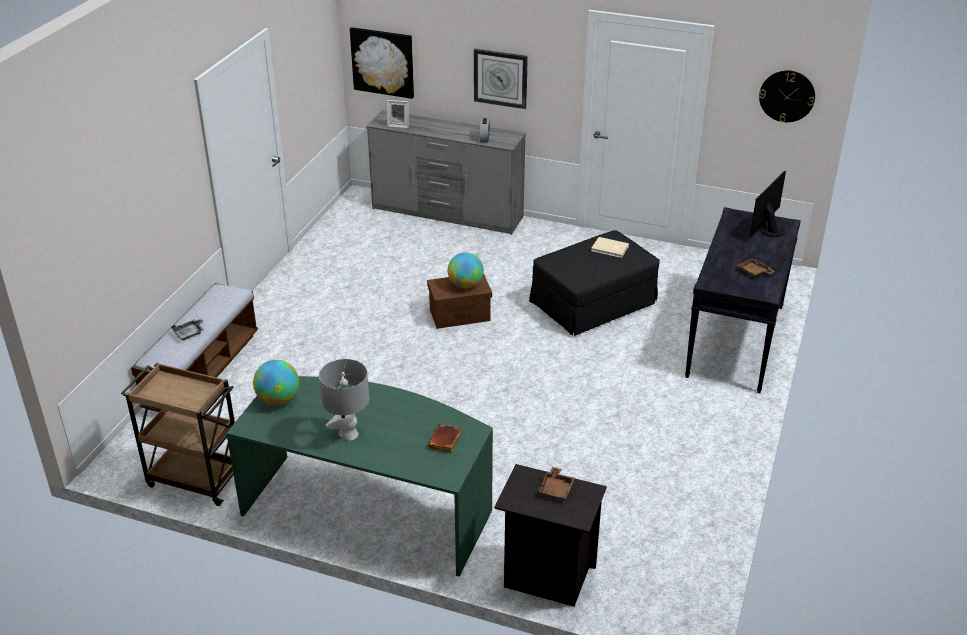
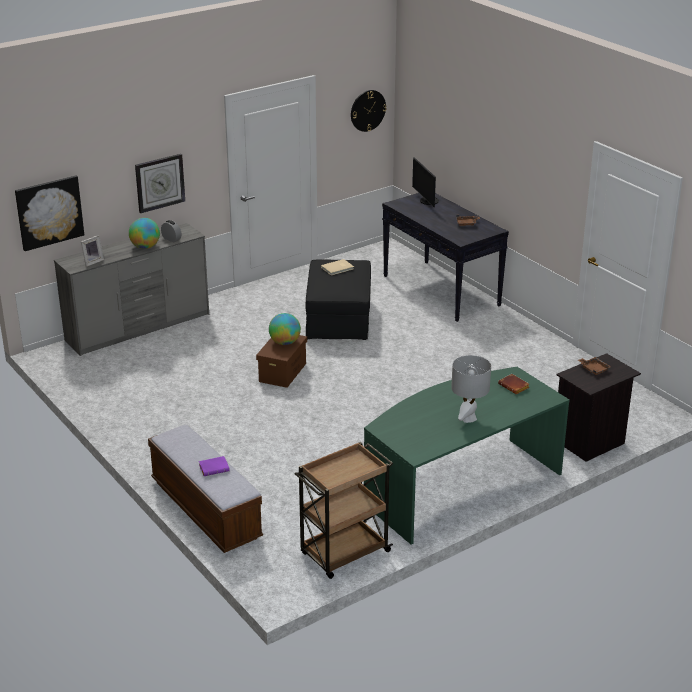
camera: 55 degrees left, 5 degrees down
(189, 333) = (214, 468): grey tray -> purple book
(278, 399) = (397, 433): globe -> globe (145, 247)

